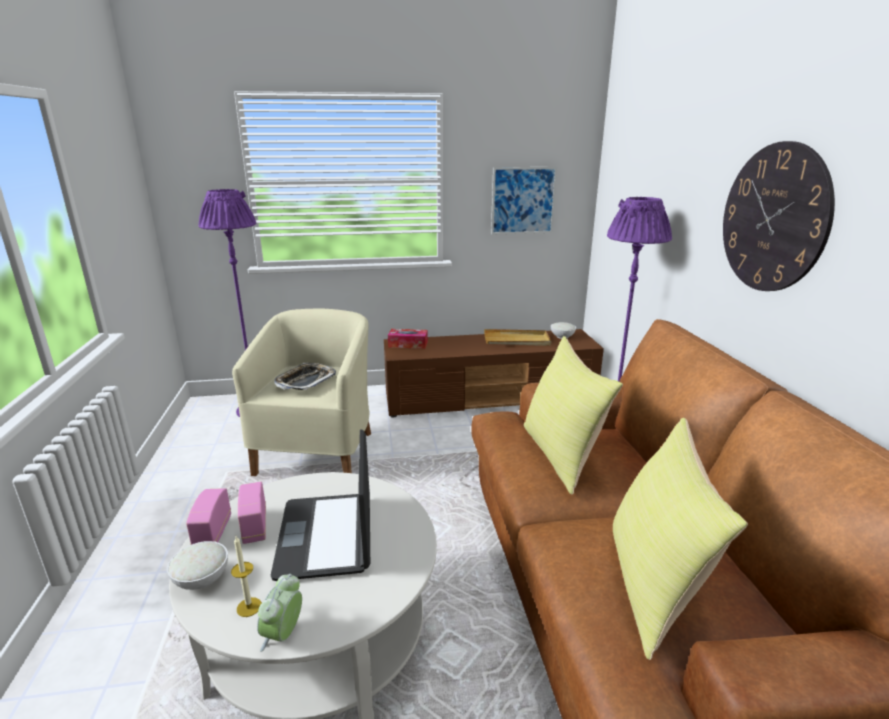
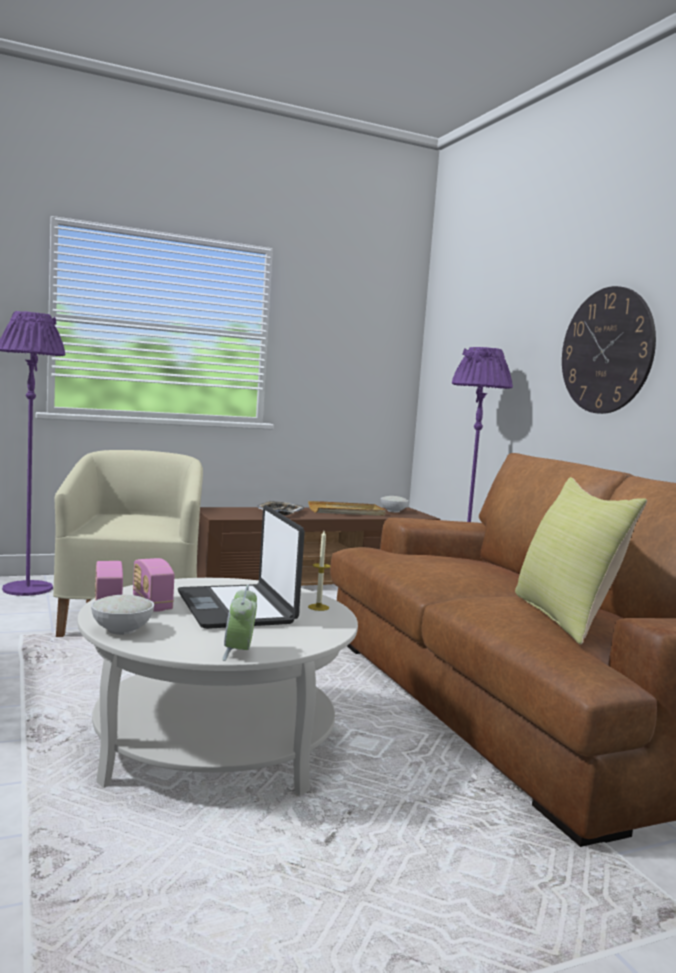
camera: 15 degrees left, 15 degrees down
(249, 607) = (189, 641): candle -> candle (318, 607)
(305, 381) = (133, 521): tray -> tray (280, 512)
(408, 344) = (225, 510): tissue box -> none
(523, 200) = (349, 365): picture -> none
(562, 455) = (443, 563): yellow pillow -> none

